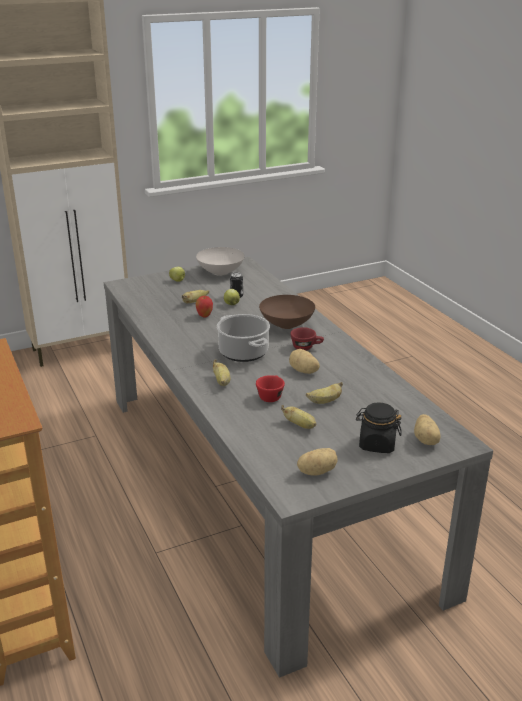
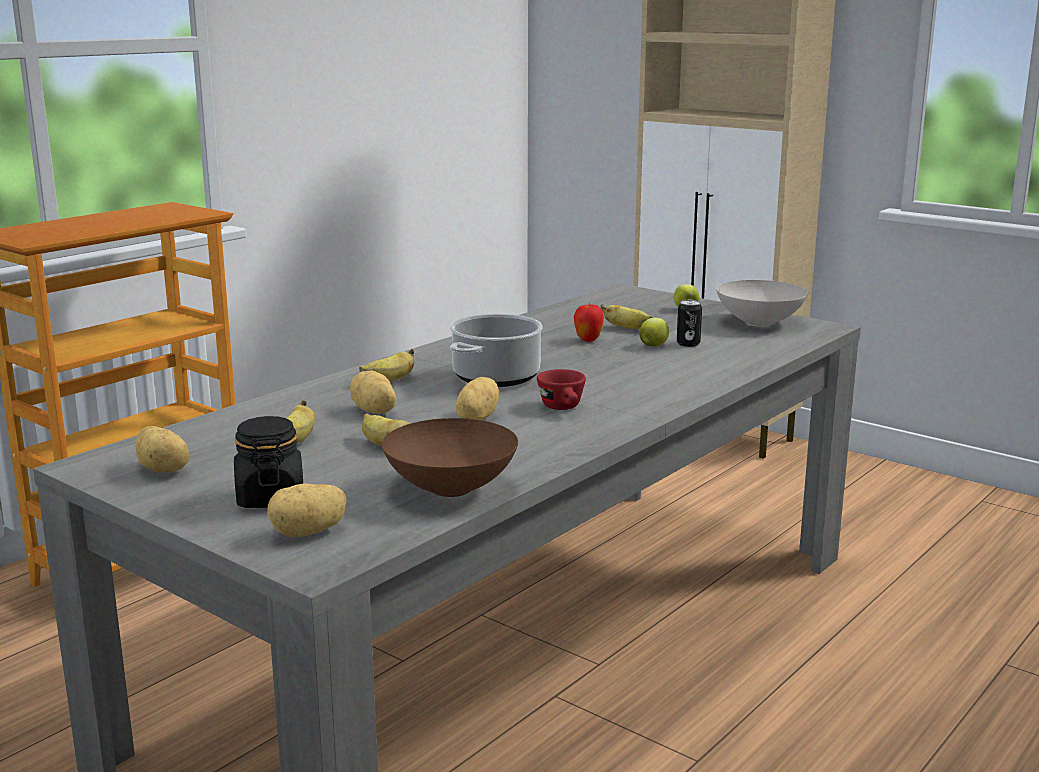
camera: 65 degrees right, 10 degrees down
(270, 396) = (373, 411): red cup -> potato
(286, 324) = (630, 385): brown bowl -> brown bowl (453, 488)

